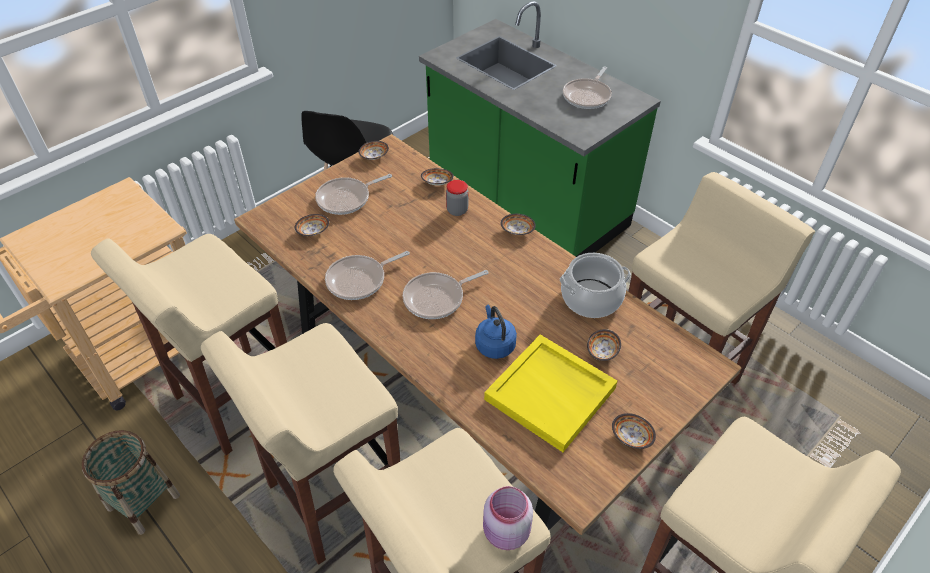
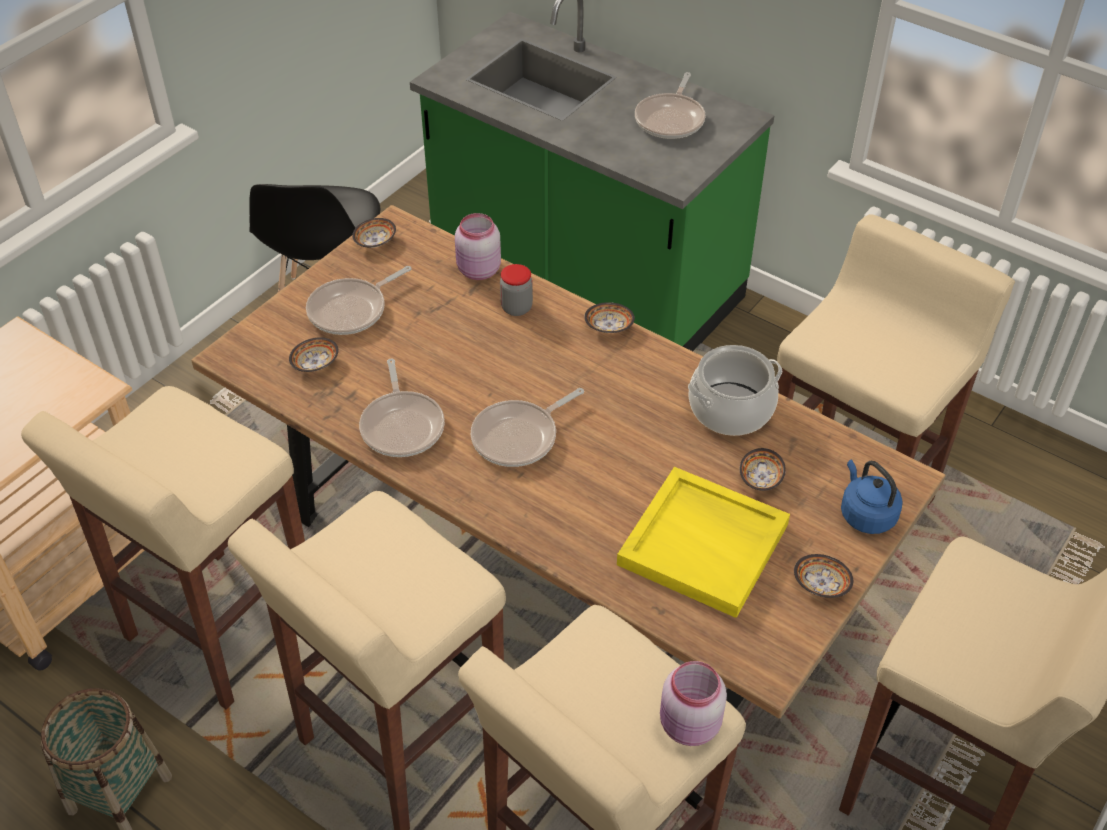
camera: 10 degrees left, 0 degrees up
(359, 280) = (402, 425): frying pan -> frying pan turned 60 degrees counterclockwise
(437, 183) = (478, 271): bowl -> pink jar
(494, 344) = (613, 489): blue kettle -> blue kettle (865, 514)

